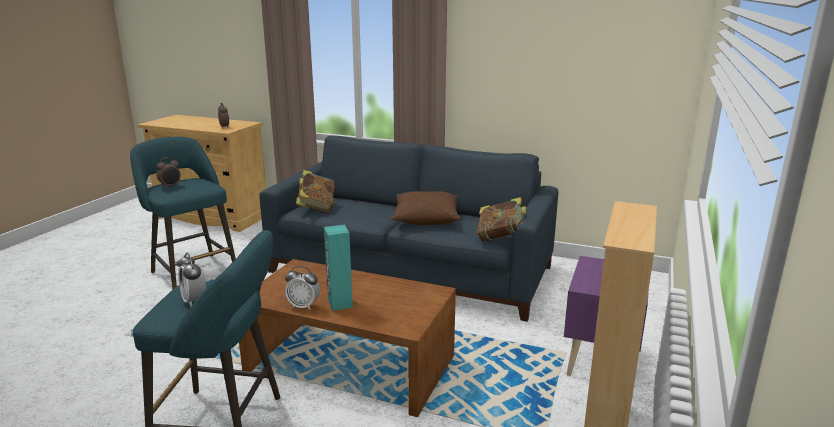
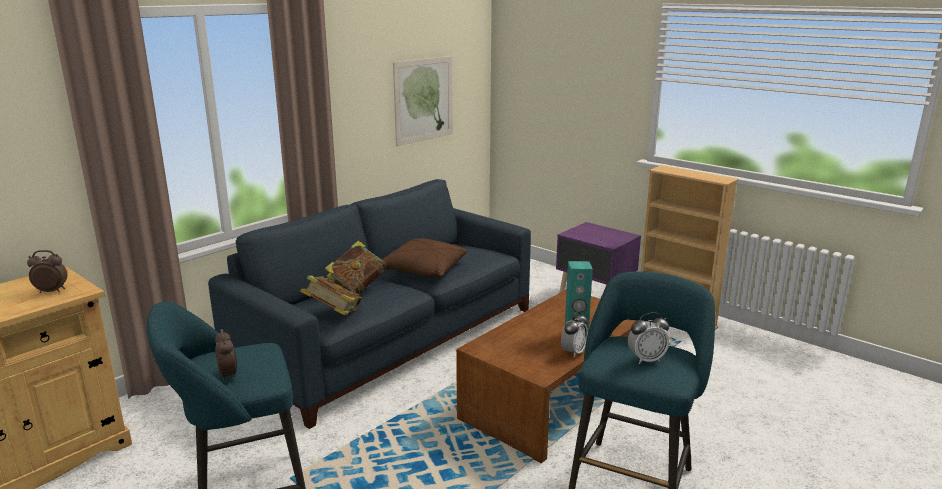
camera: 70 degrees left, 0 degrees up
(500, 238) = (497, 251): book -> book (358, 287)
(576, 74) = (423, 100): none -> picture

